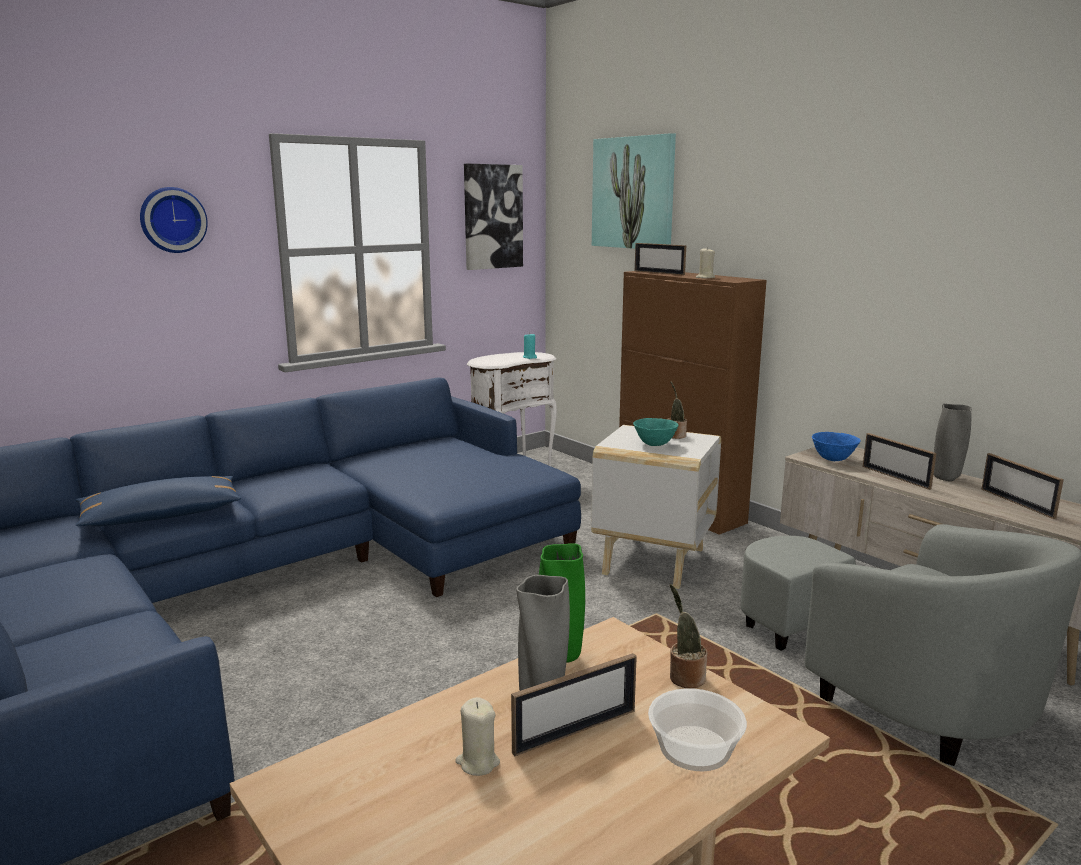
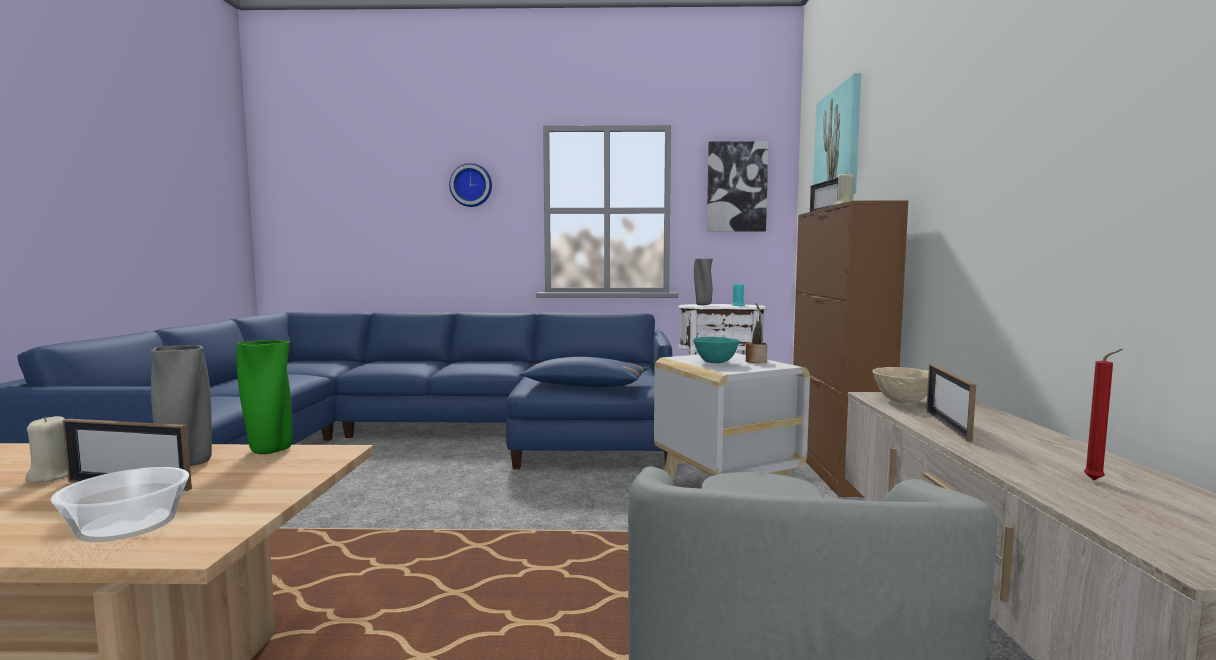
camera: 40 degrees right, 10 degrees down
(162, 515) = (381, 366): blue pillow -> blue pillow (585, 385)
(684, 677) = (279, 488): potted plant -> none
(833, 459) = (903, 402): blue bowl -> beige bowl
(946, 478) = (1036, 439): grey vase -> grey vase (702, 304)
(1017, 503) = (1097, 480): picture frame -> red candle

